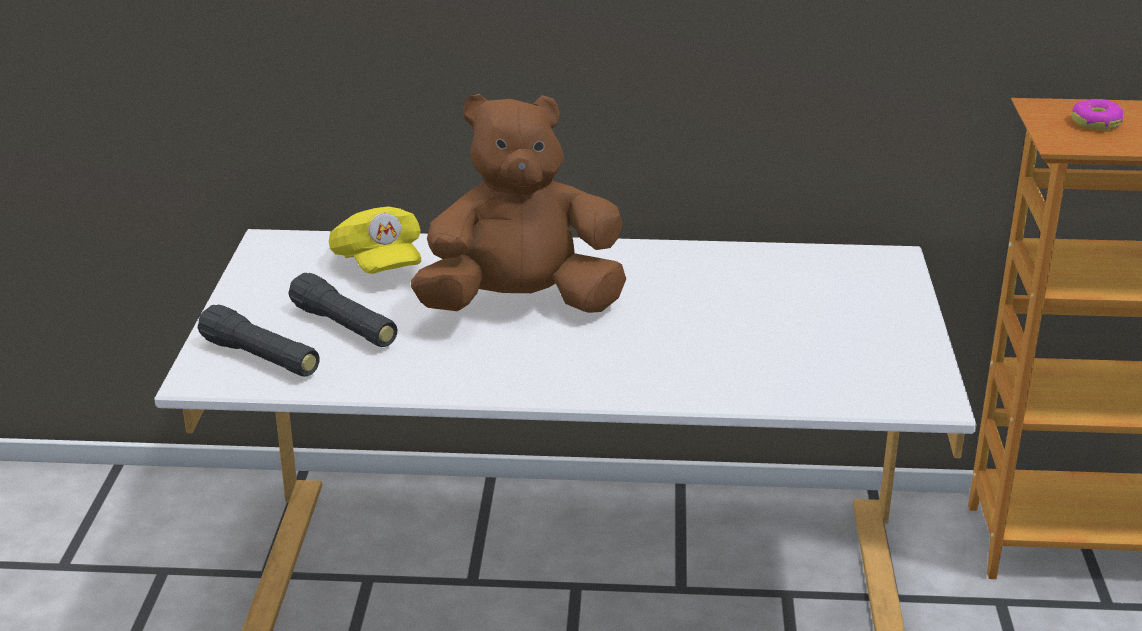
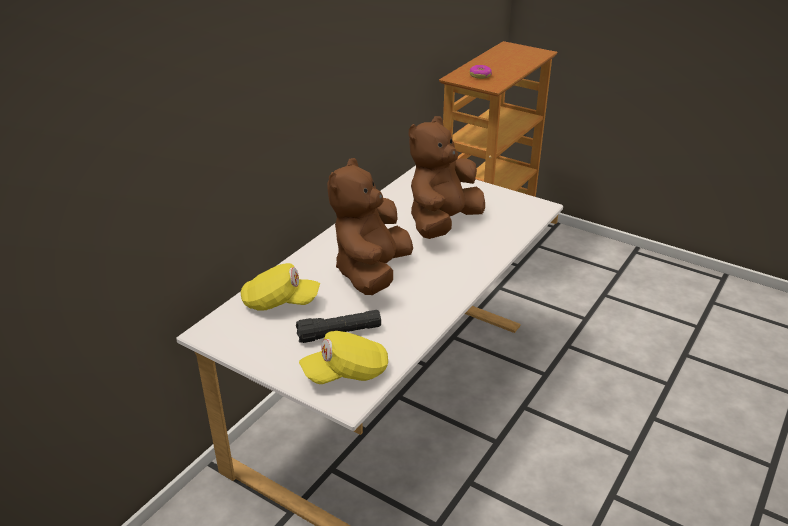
camera: 60 degrees left, 5 degrees up
(261, 358) = (346, 372): black flashlight -> yellow cap
(738, 321) = (442, 223): none -> brown plush toy

